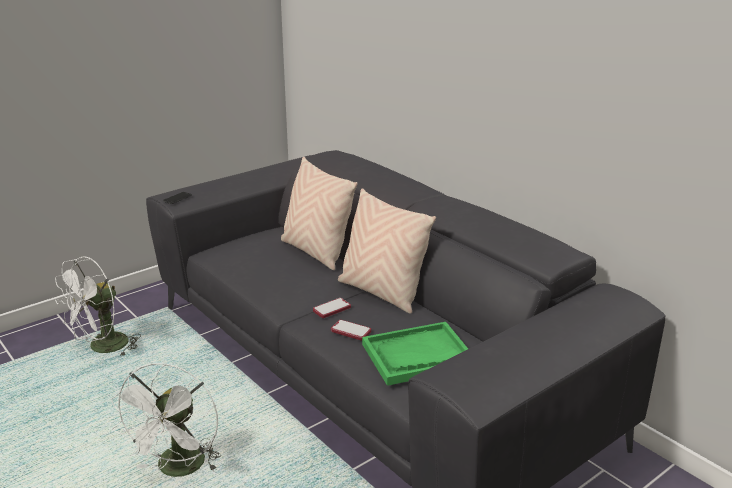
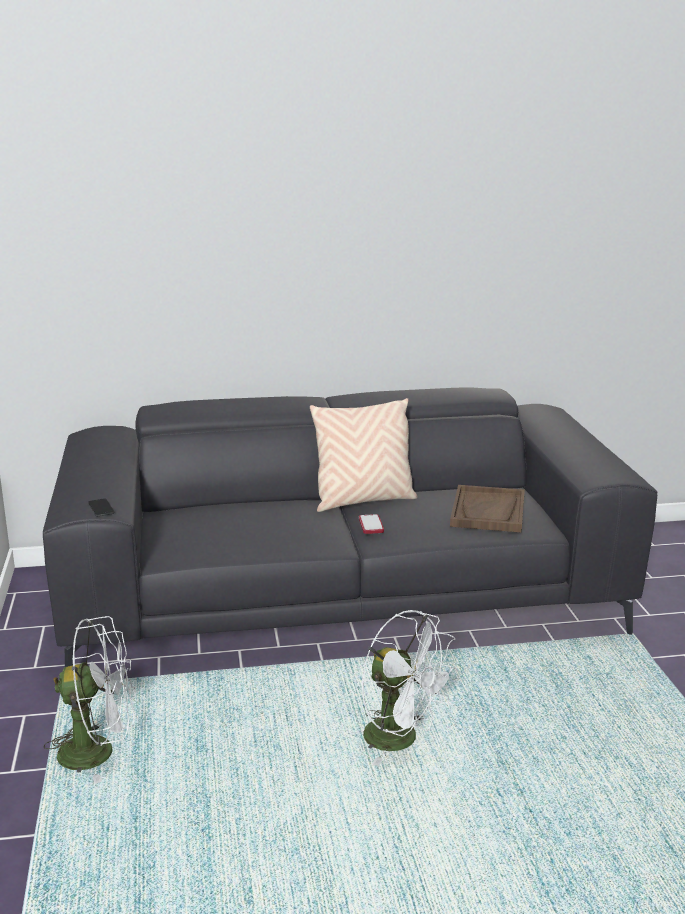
camera: 60 degrees left, 5 degrees down
(102, 348) = (99, 751): white fan -> white fan turned 75 degrees counterclockwise
(316, 252) = (246, 506): beige pillow -> none
(351, 331) = (421, 526): phone -> none
(417, 356) = (488, 511): green tray -> brown tray

